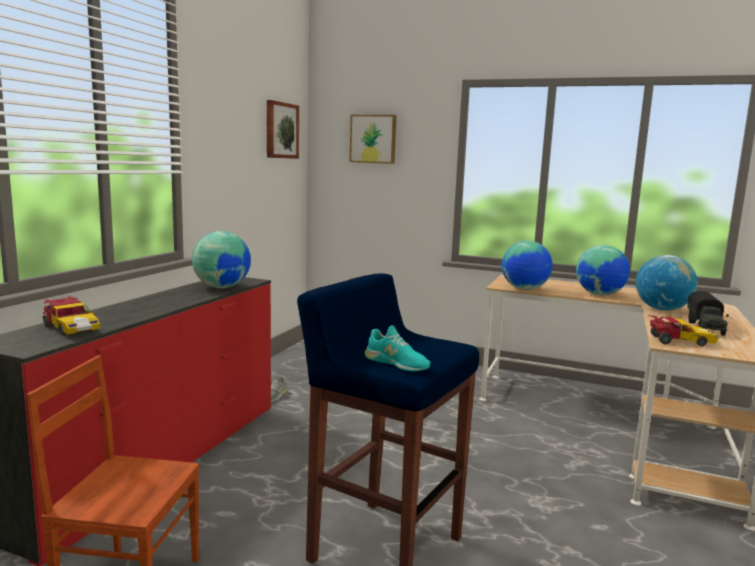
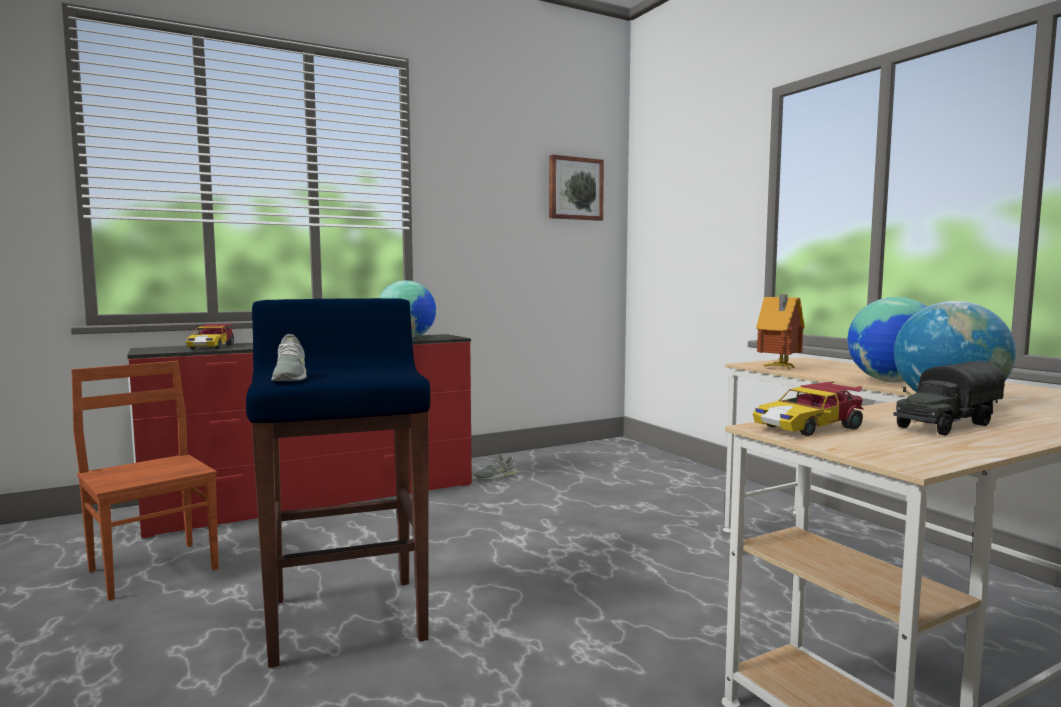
camera: 40 degrees right, 5 degrees down
(373, 139) = (683, 187): picture -> none
(396, 363) = (289, 377): turquoise shoe -> grey shoe
(525, 289) = (778, 368): globe -> toy house
(678, 341) = (809, 427): toy car -> toy car turned 105 degrees clockwise

